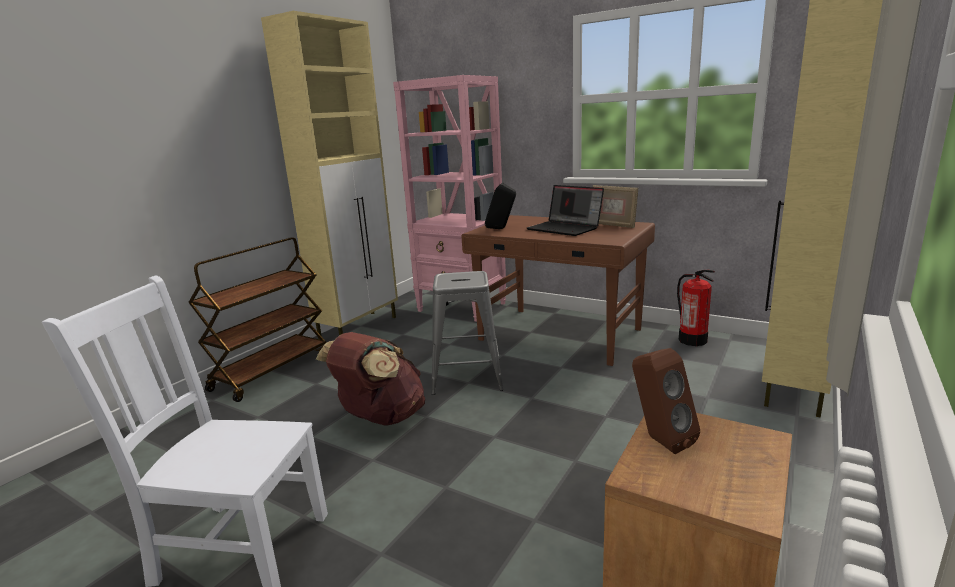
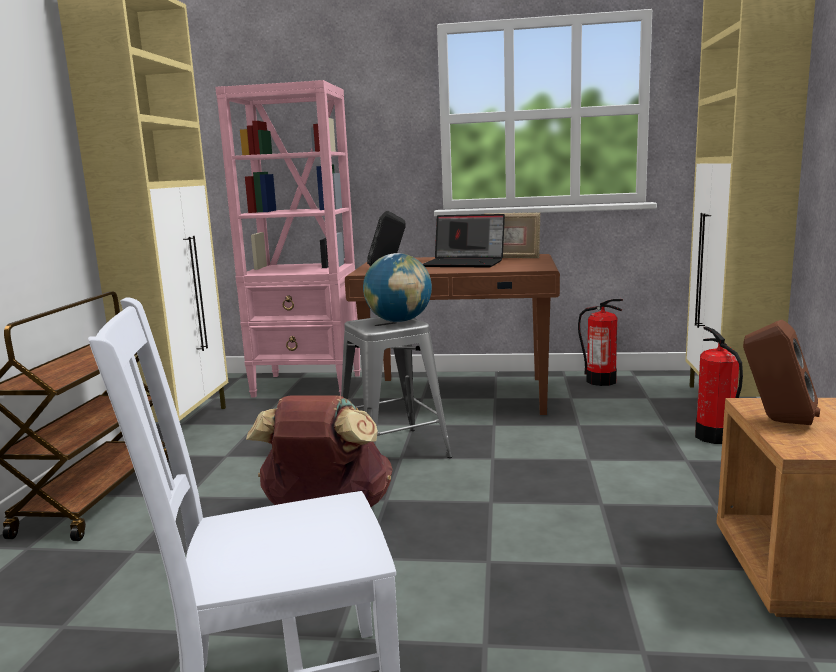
camera: 25 degrees left, 5 degrees down
(471, 279) = (399, 321): none -> globe
(743, 419) = (714, 437): none -> fire extinguisher

